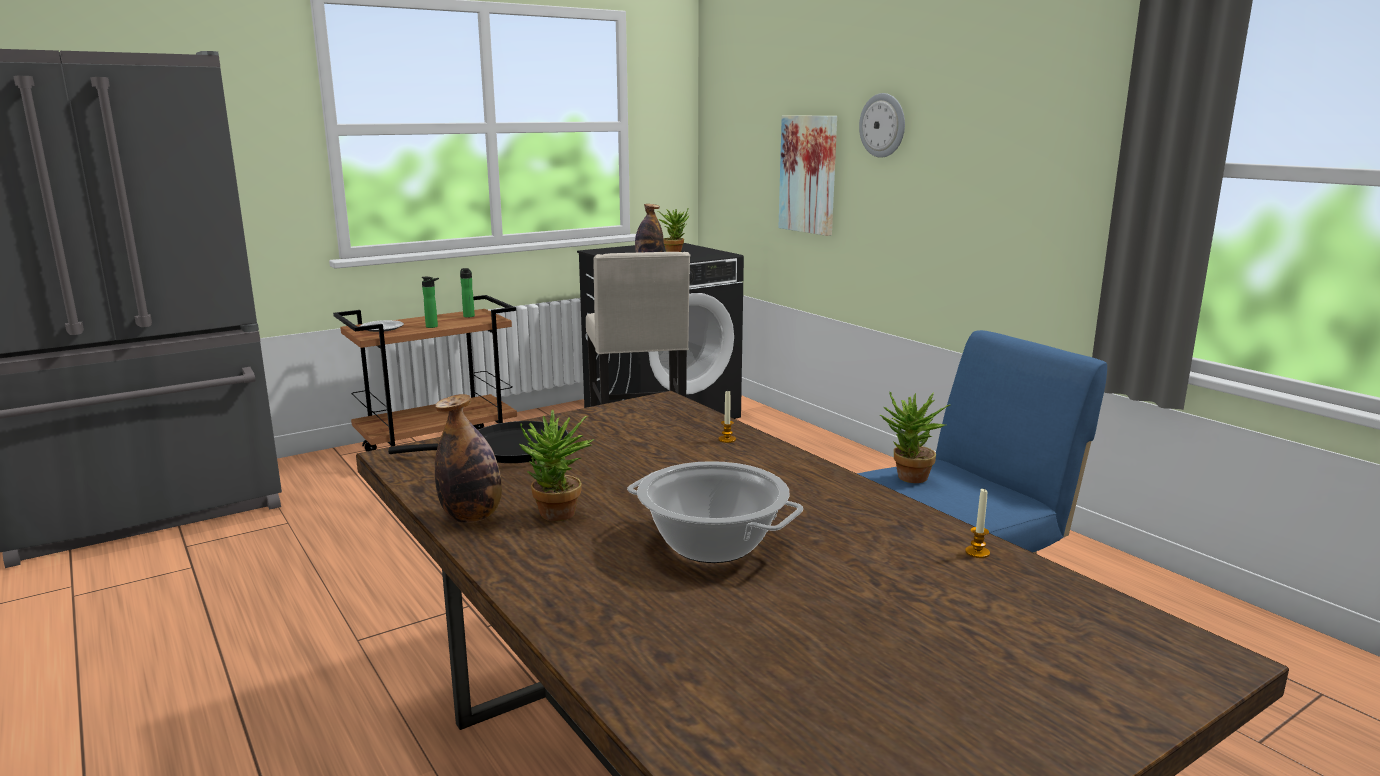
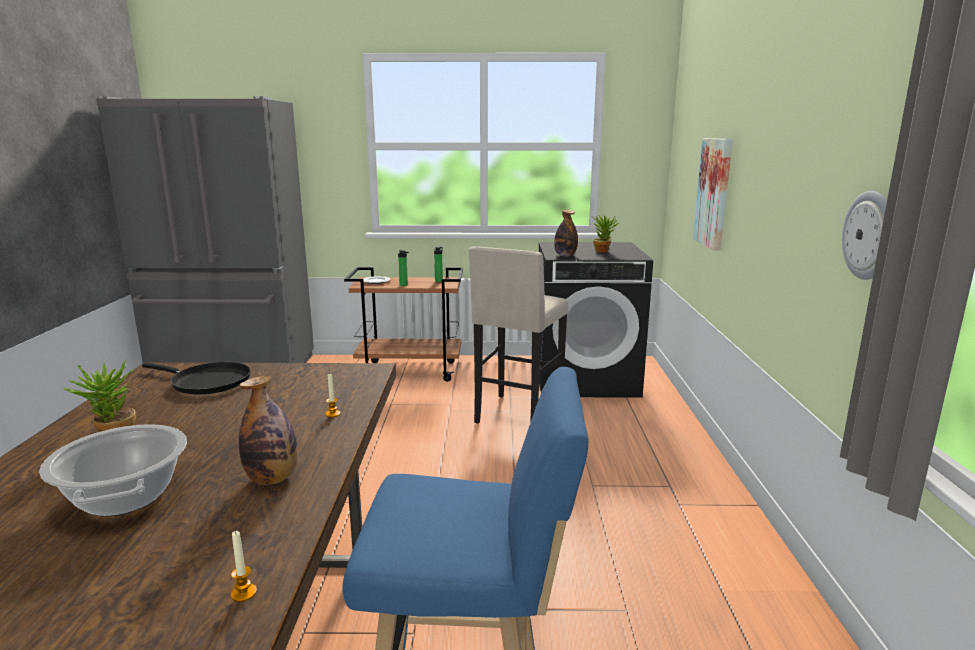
camera: 35 degrees right, 0 degrees up
(472, 517) = (83, 423): bottle -> bottle (272, 478)
(883, 125) = (755, 149): wall clock -> wall clock (870, 235)
(908, 479) = (426, 496): potted plant -> none

